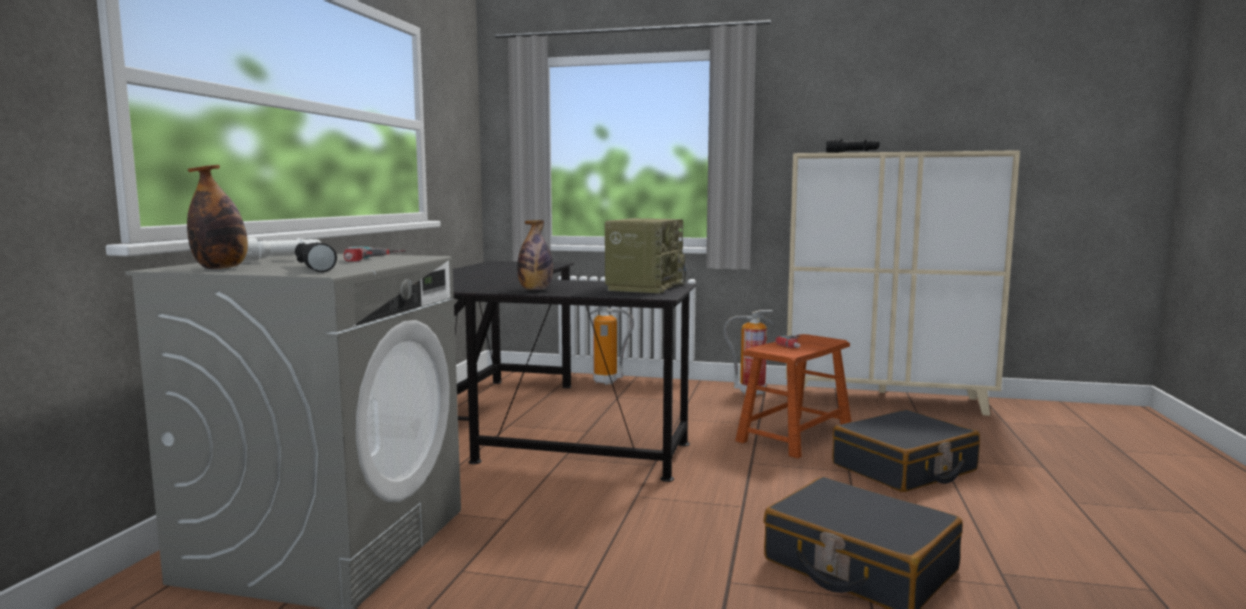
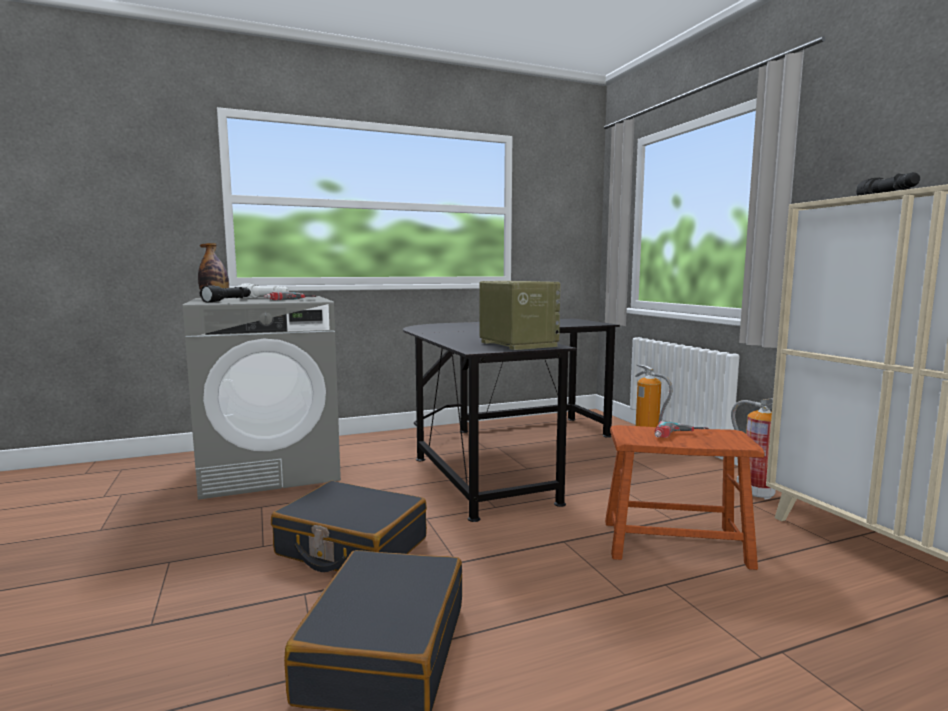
camera: 55 degrees right, 0 degrees up
(535, 290) = (448, 336): bottle -> none
(644, 287) = (516, 344): radio -> radio turned 105 degrees counterclockwise
(904, 468) = (694, 628): black suitcase -> black suitcase (351, 547)

